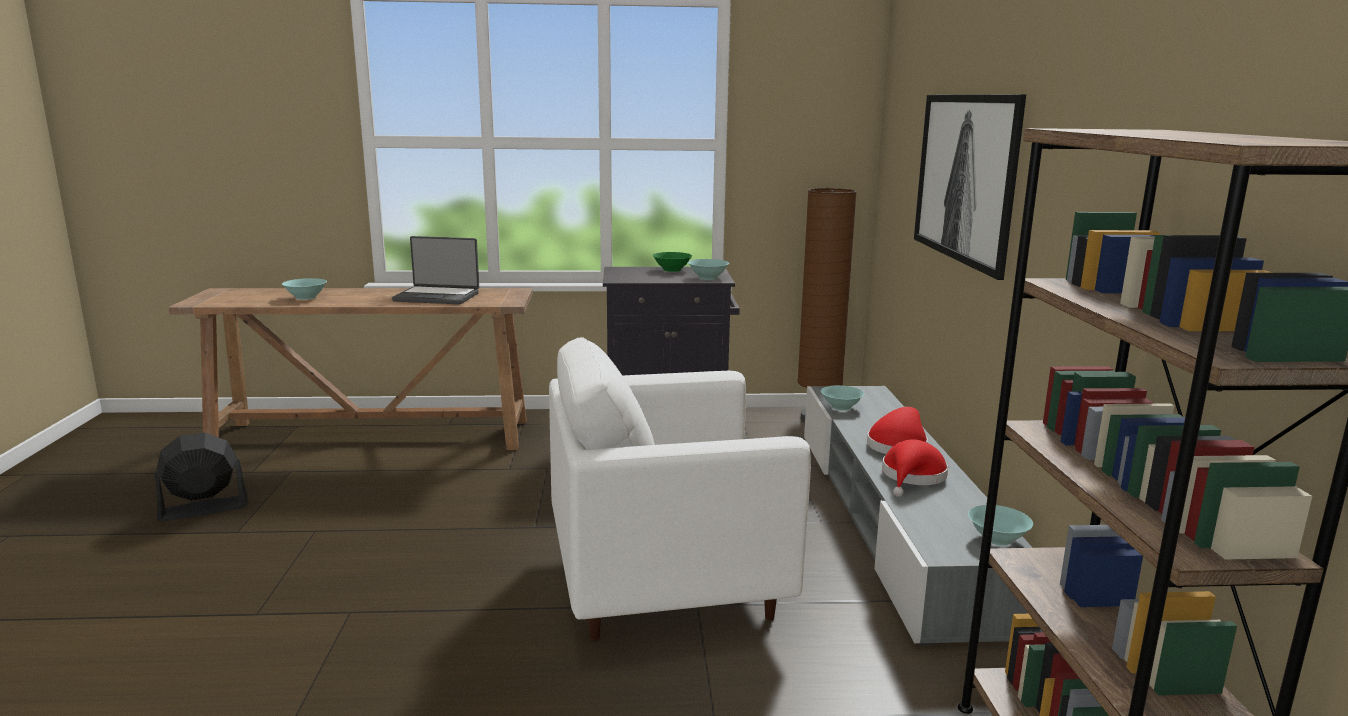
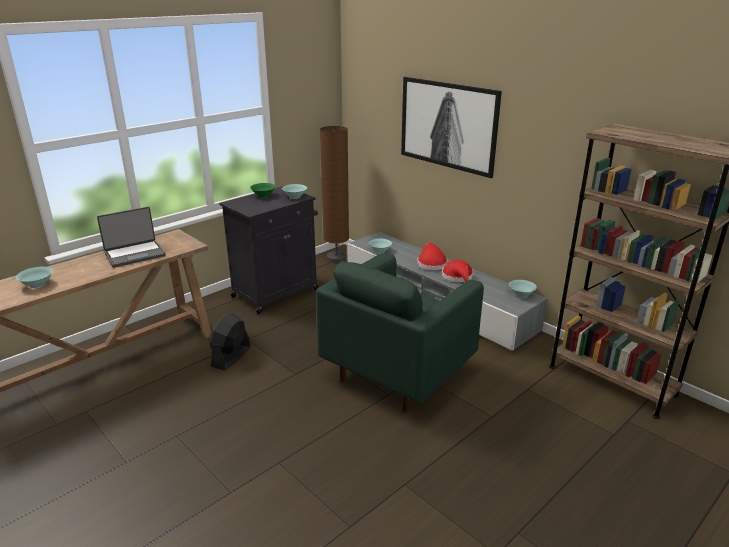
camera: 40 degrees left, 10 degrees up
(203, 509) = (71, 462): black fan -> black fan (231, 357)
(665, 587) = (397, 373): white armchair -> green armchair

